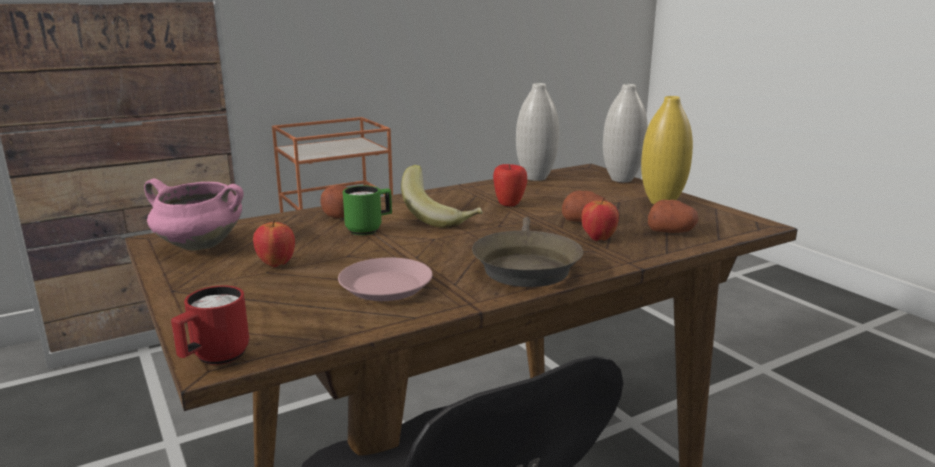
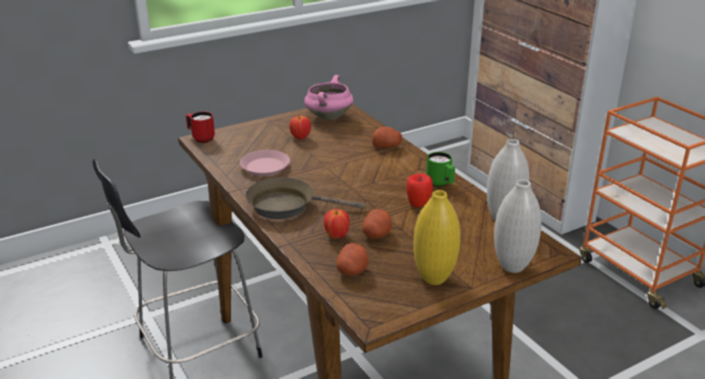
camera: 90 degrees right, 10 degrees up
(369, 229) = (356, 157): green mug -> green mug (440, 184)
(441, 218) = (381, 179): banana -> none

